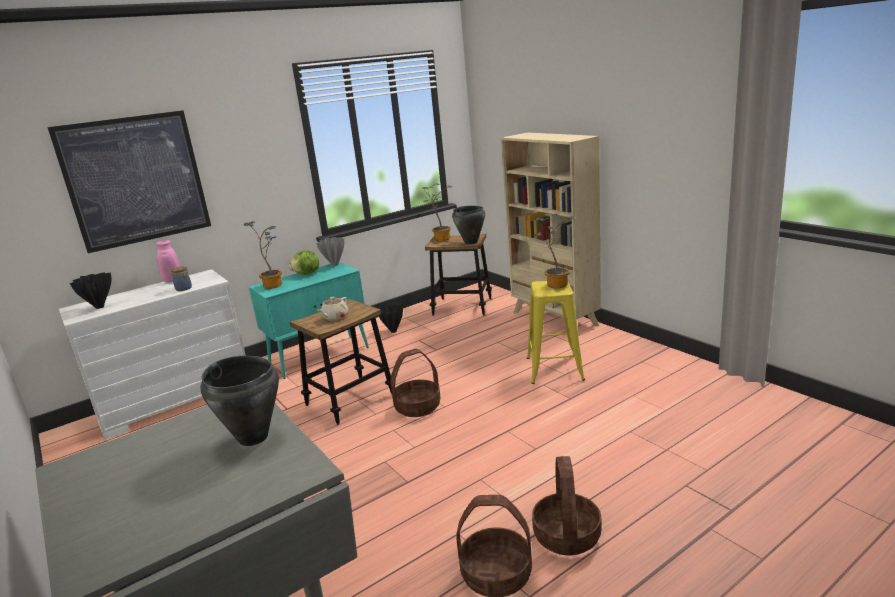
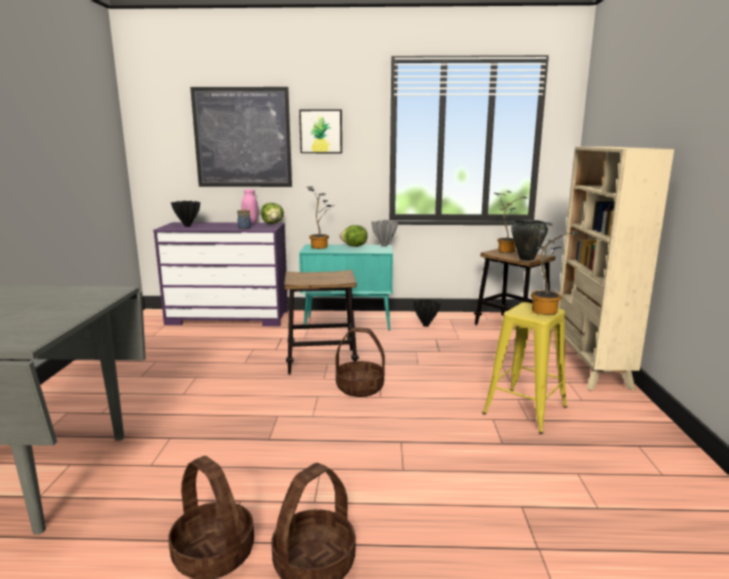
camera: 35 degrees right, 5 degrees down
(176, 400) = (228, 317): white dresser -> purple dresser
(202, 274) = (273, 223): none -> lettuce
(232, 156) = (321, 131): none -> picture
(253, 437) = (59, 311): black cooking pot -> none
(334, 317) = (318, 278): beige teapot -> none

